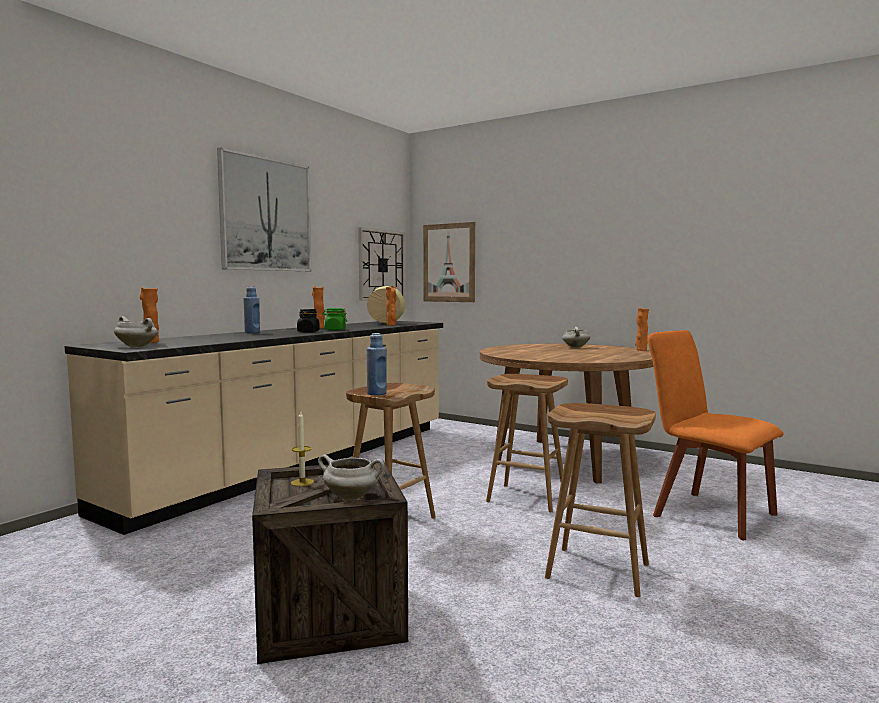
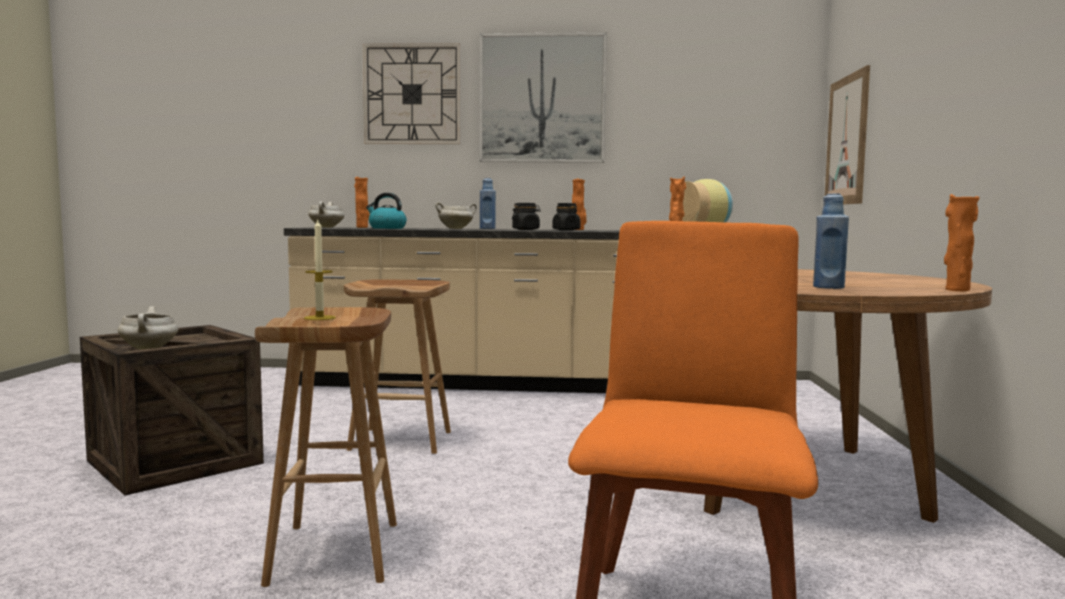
camera: 60 degrees right, 0 degrees up
(207, 341) = (386, 228): none -> kettle
(302, 482) = (192, 338): candle -> candle (319, 318)
(335, 330) = (566, 230): green jar -> black jar
(376, 393) = (377, 284): blue bottle -> blue bottle (828, 287)
(381, 265) = (750, 151): wall clock -> wall clock (412, 94)
(528, 498) = (565, 481): brown stool -> none
(575, 347) = (875, 278): white cooking pot -> white cooking pot (456, 229)

